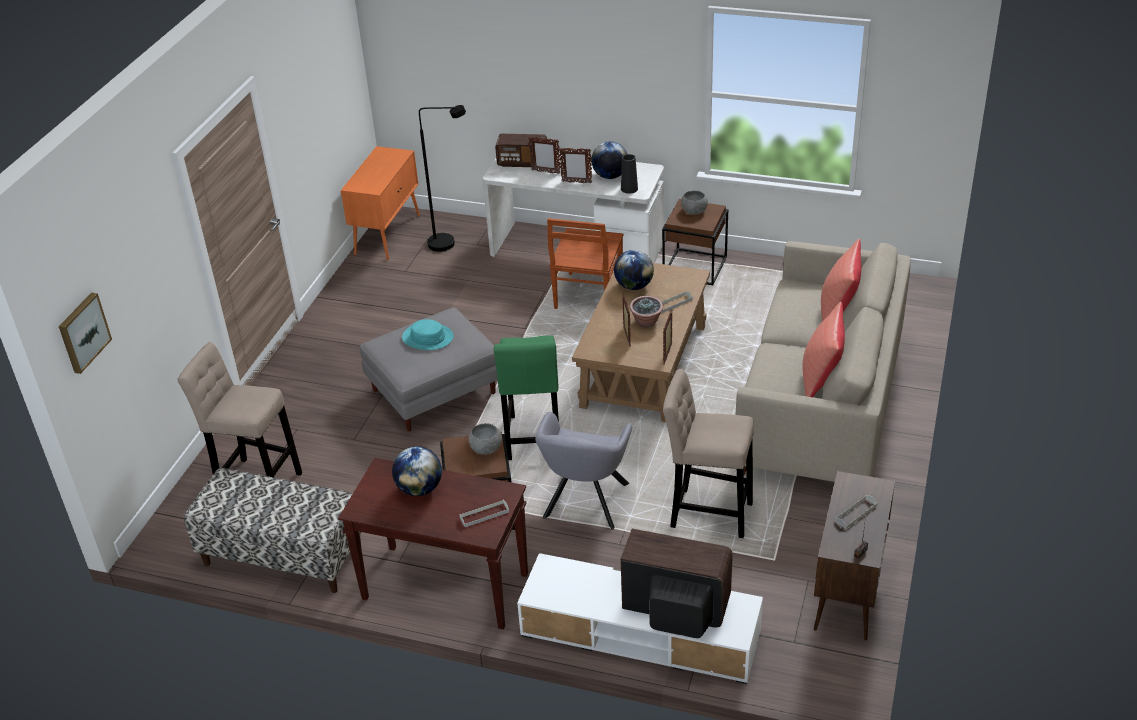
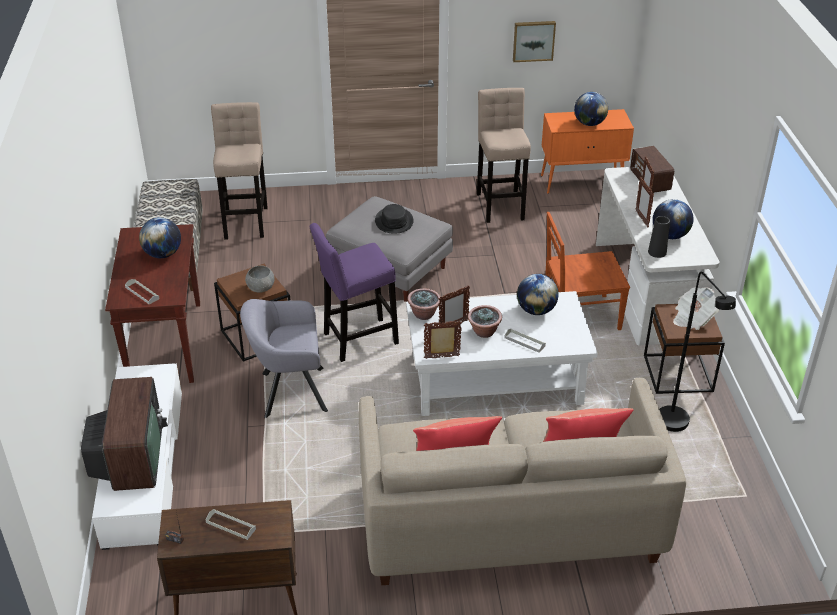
camera: 65 degrees right, 0 degrees up
(83, 332) = (160, 26): picture -> picture (533, 40)
(384, 171) = (589, 123): none -> globe
(428, 337) = (394, 221): turquoise hat -> black hat
(449, 243) = (595, 216): black floor lamp -> black floor lamp (678, 426)
(533, 440) = (356, 340): green stool -> purple stool
(598, 350) = (424, 314): none -> potted plant
(644, 366) = (495, 379): brown coffee table -> white coffee table
(694, 211) = (693, 318): grey bowl -> newspaper
(706, 513) = (308, 472): beige stool -> beige stool (500, 204)

